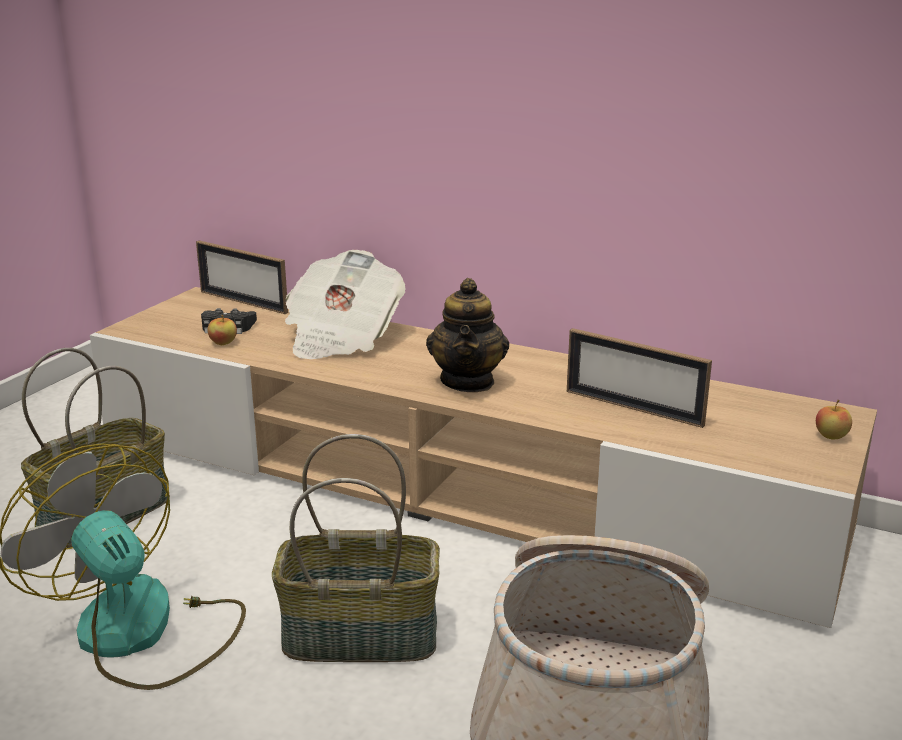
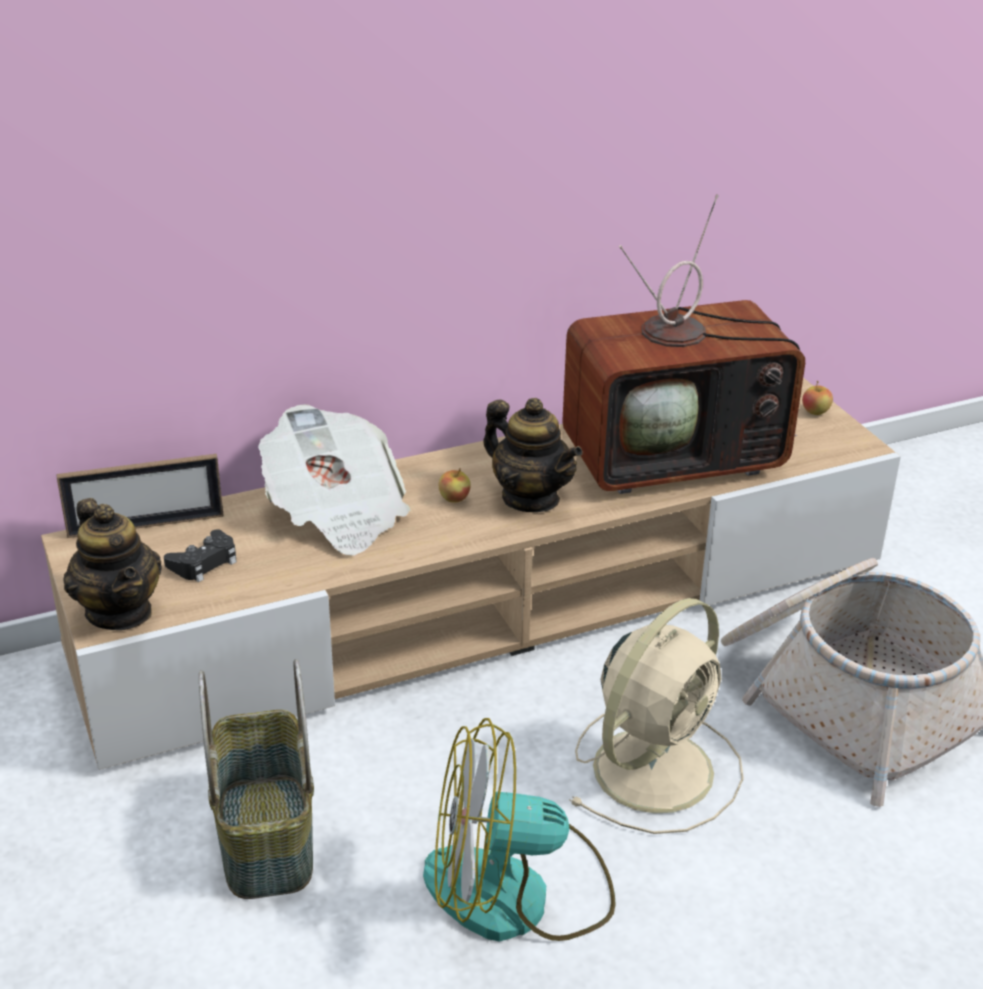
camera: 50 degrees left, 10 degrees up
(146, 327) = (120, 611): none -> teapot
(223, 343) = (245, 582): apple -> apple (454, 499)
(362, 634) = (656, 767): basket -> beige fan
(633, 408) = (677, 456): picture frame -> television

